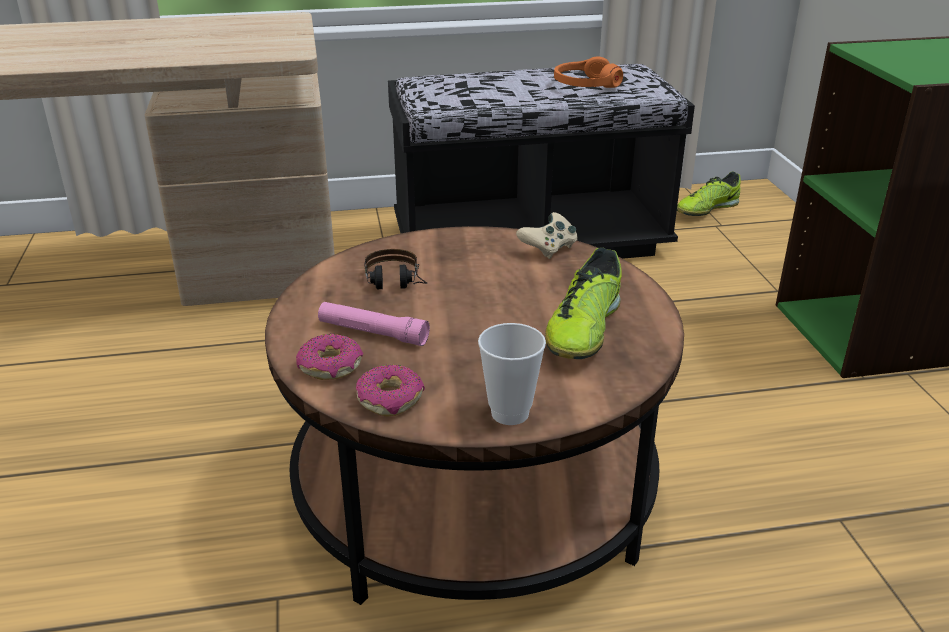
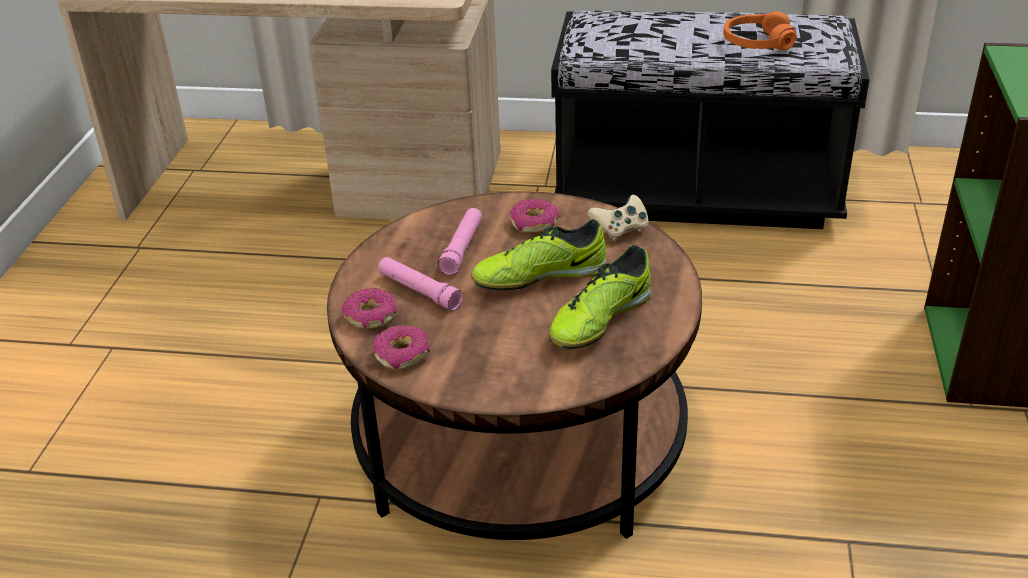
camera: 20 degrees right, 5 degrees up
(395, 286) = (462, 248): headphones -> pink flashlight
(458, 254) = (534, 223): none -> donut
(510, 413) = (490, 385): cup -> none
(706, 209) = (915, 181): shoe -> shoe (539, 276)

